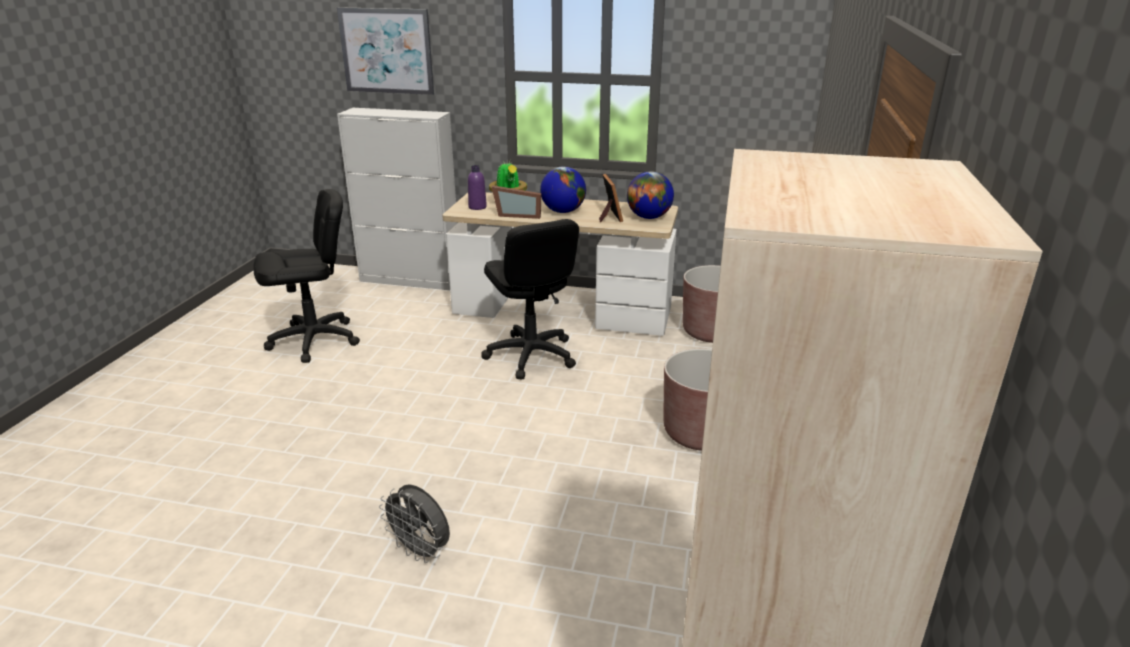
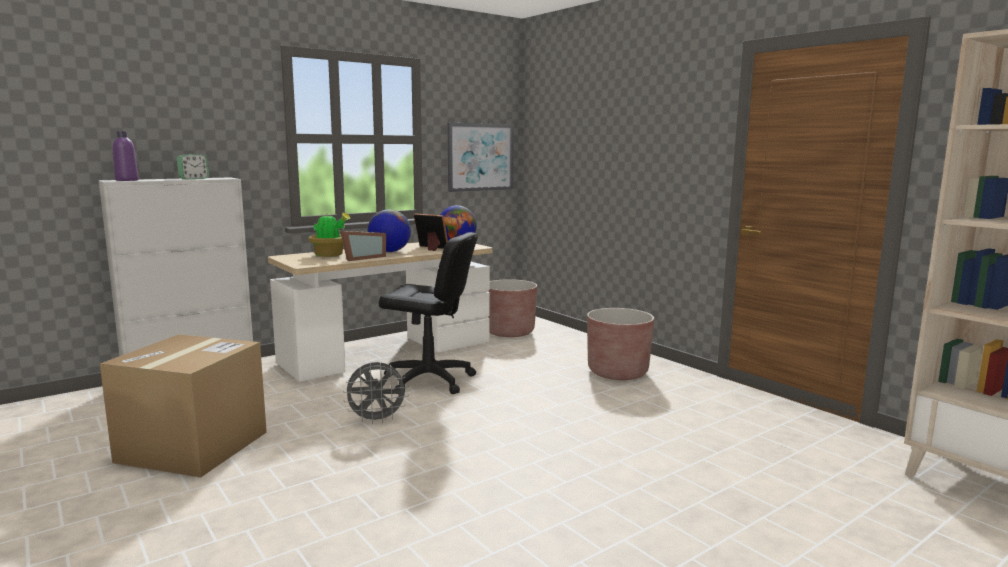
camera: 50 degrees left, 15 degrees down
(314, 340) = (193, 447): black office chair -> cardboard box
(386, 51) = (145, 114): picture -> picture (480, 157)
(408, 114) = (194, 178): none -> alarm clock
(421, 551) = (635, 497): grey fan -> grey fan (377, 420)
(477, 207) = (311, 260): purple bottle -> purple bottle (127, 180)

